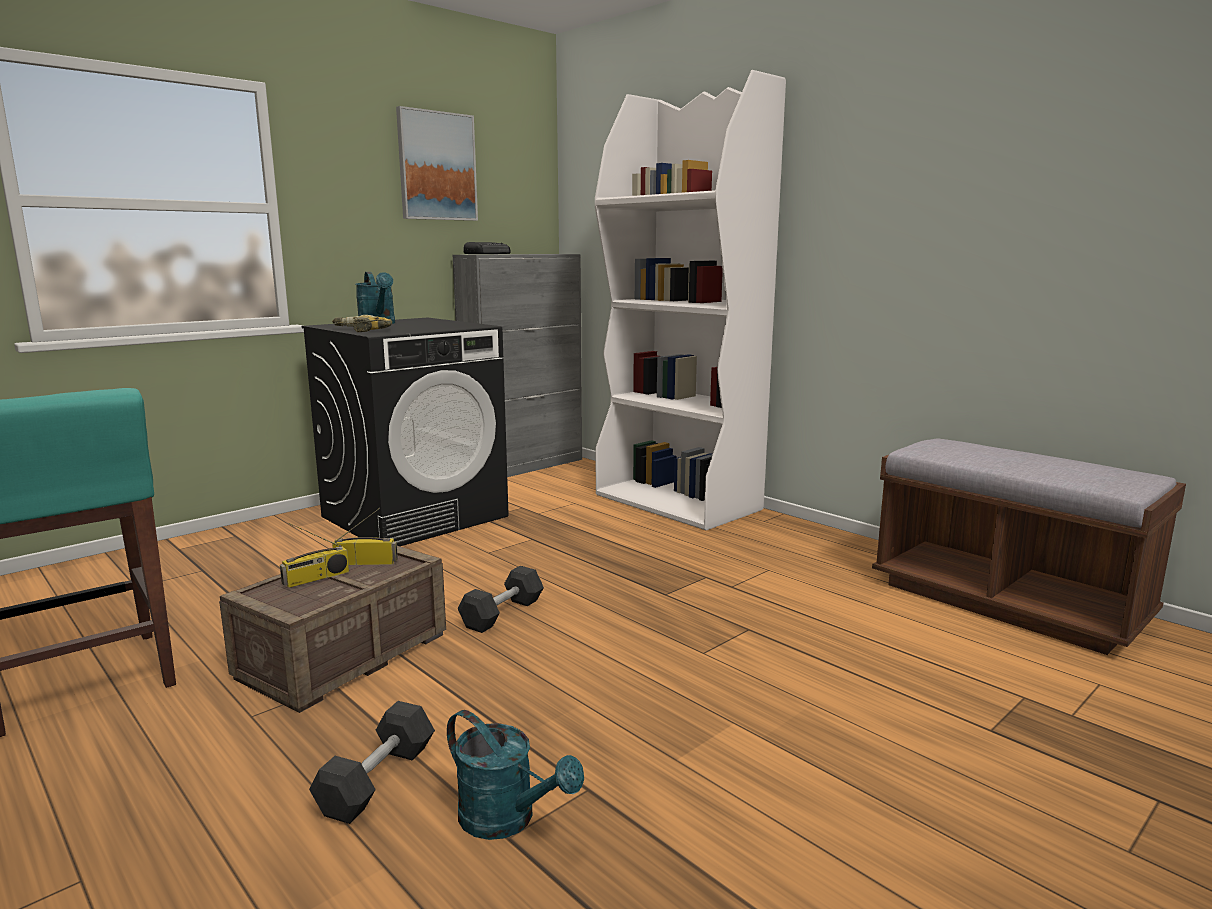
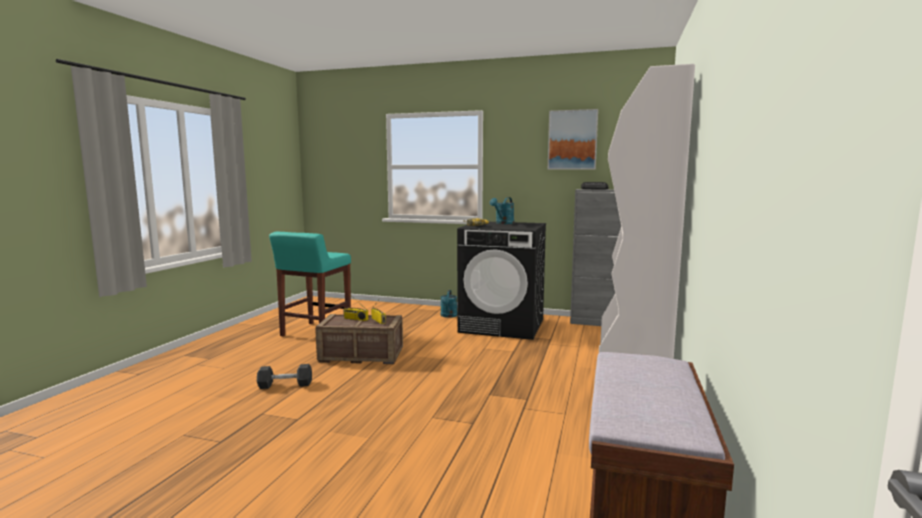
camera: 60 degrees right, 5 degrees down
(502, 613) = (424, 368): grey dumbbell -> none
(507, 820) = (272, 410): turquoise watering can -> turquoise watering can (448, 316)

